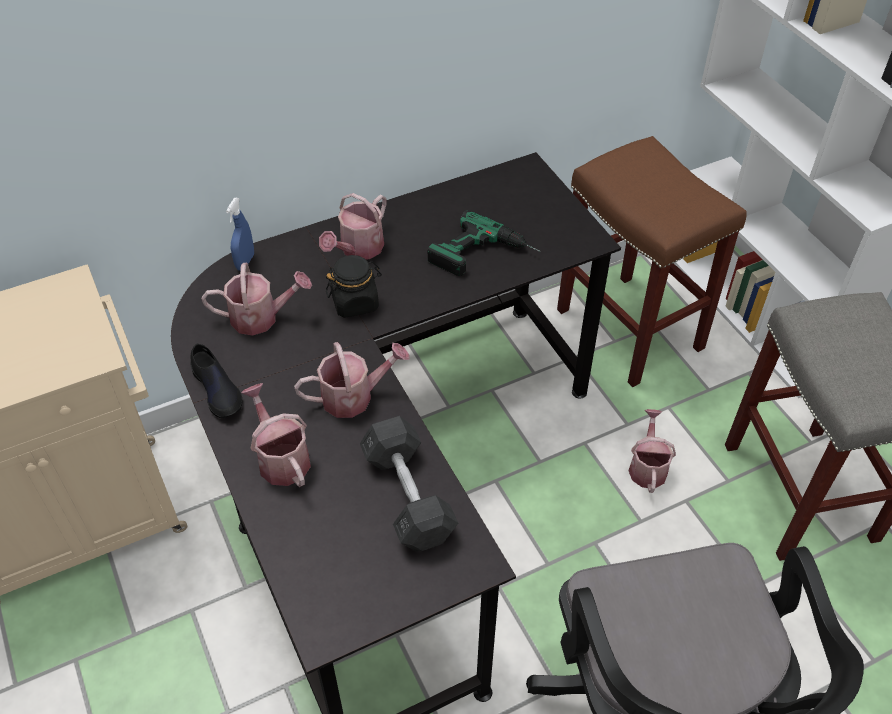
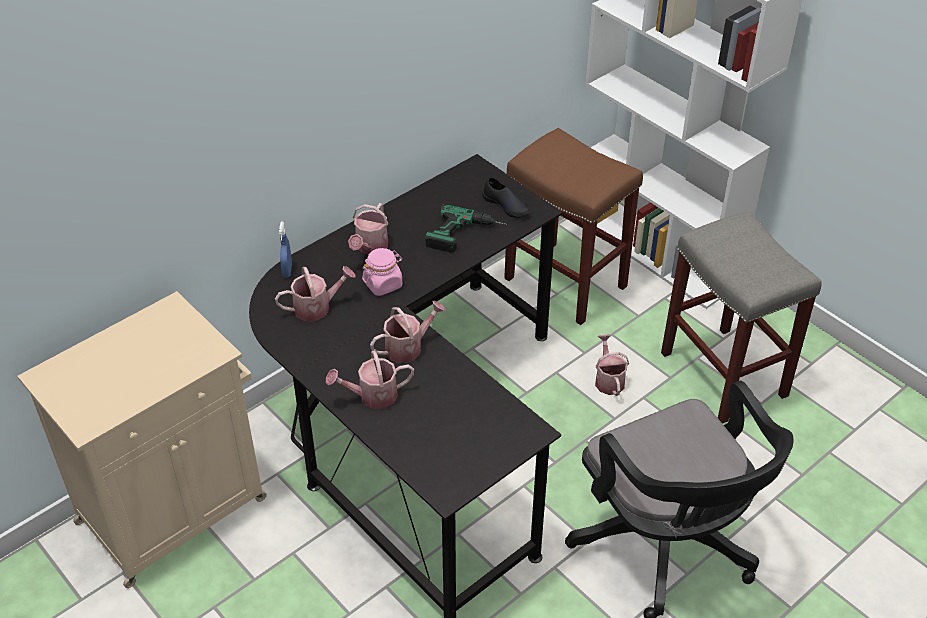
camera: 15 degrees left, 5 degrees down
(217, 390) = (306, 362): black shoe -> black shoe (506, 205)
(281, 458) = (372, 396): watering can -> watering can turned 60 degrees counterclockwise
(355, 302) = (383, 284): black jar -> pink jar
(408, 496) = (471, 401): grey dumbbell -> none

